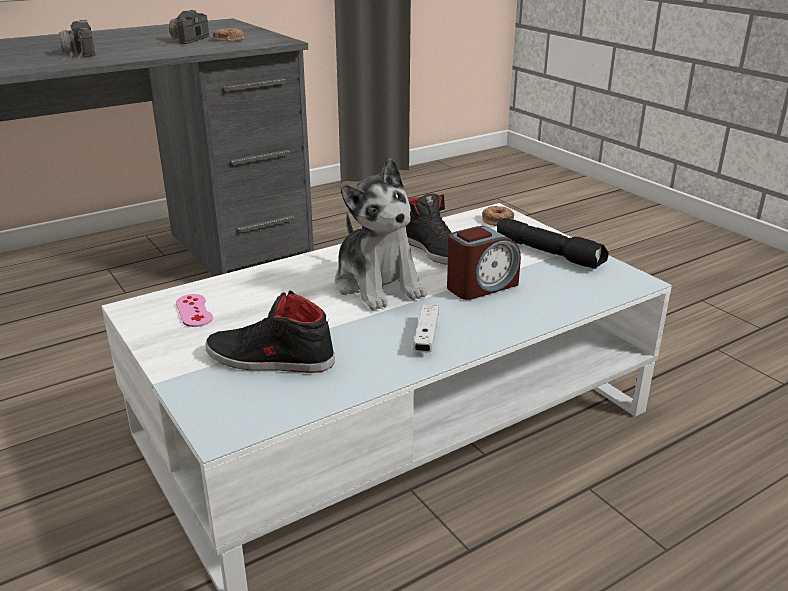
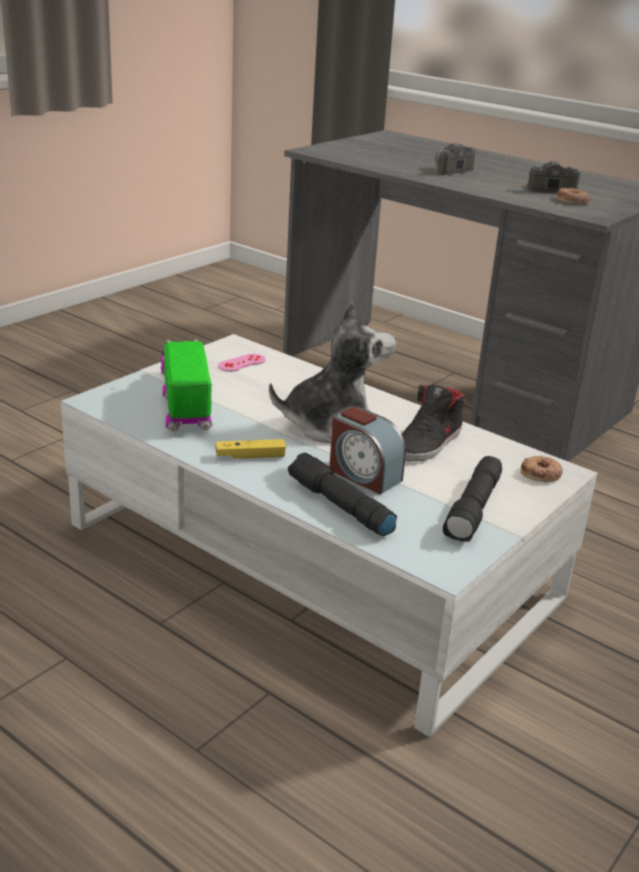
camera: 70 degrees right, 0 degrees up
(269, 359) = (185, 400): black shoe -> toy truck
(378, 285) = (331, 425): plush toy -> plush toy turned 150 degrees counterclockwise
(426, 337) = (250, 456): white game controller -> yellow game controller
(535, 307) = (338, 506): none -> black flashlight

